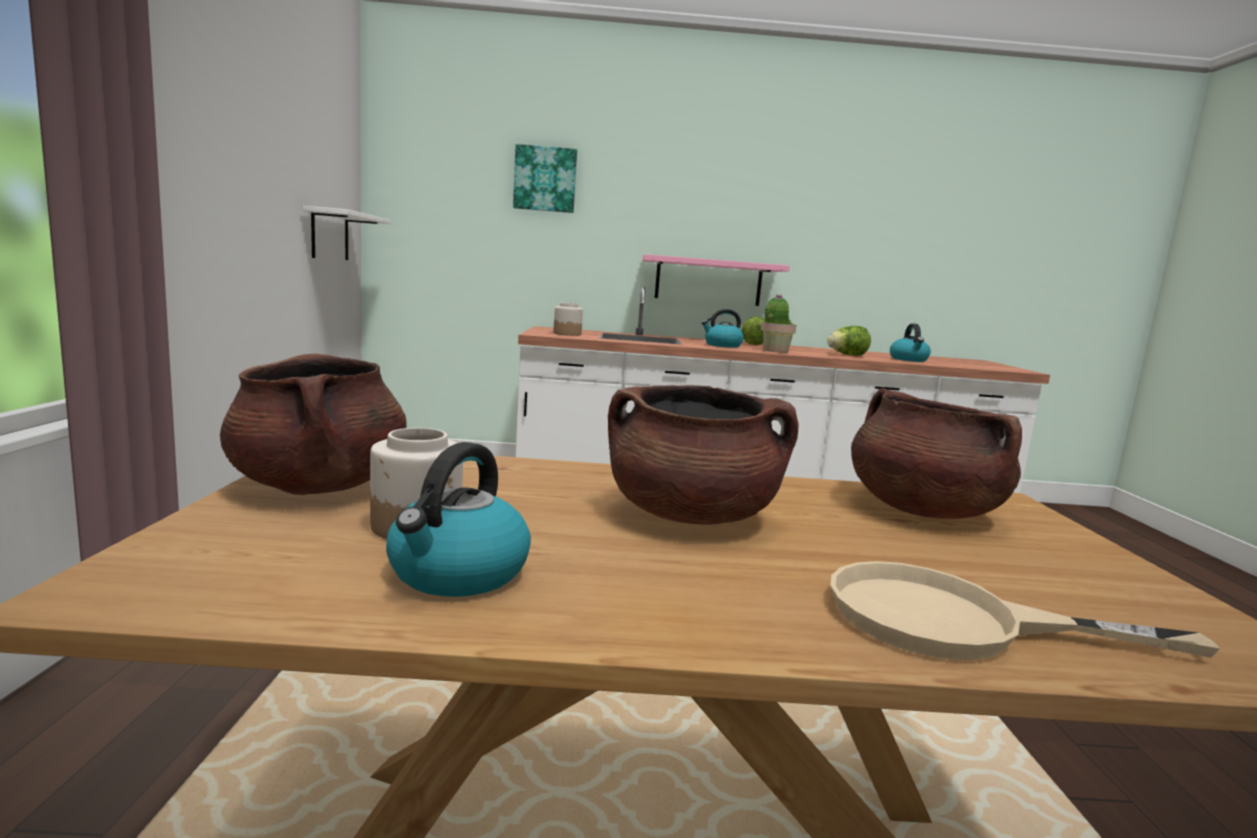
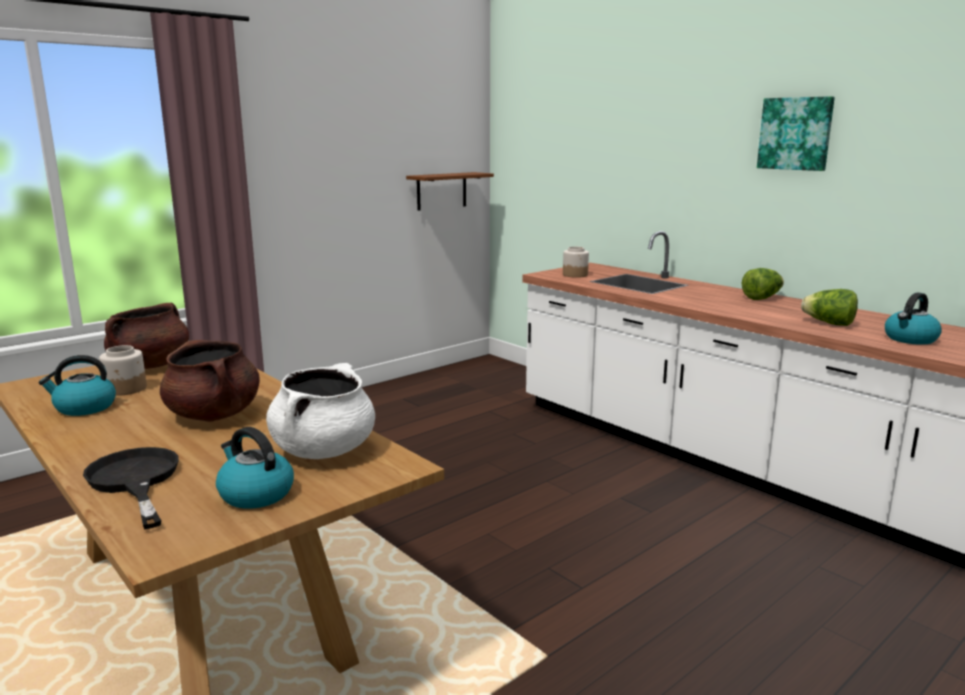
camera: 50 degrees right, 5 degrees up
(330, 235) = (441, 191): white shelf -> brown shelf
(545, 179) = (601, 129): picture -> picture (795, 133)
(708, 281) = (737, 225): pink shelf -> none
(722, 345) = (699, 298): kettle -> kettle (255, 494)
(775, 351) = (737, 310): potted plant -> none
(921, 510) = (324, 450): brown cooking pot -> white cooking pot
(956, 622) = (135, 481): beige frying pan -> black frying pan

